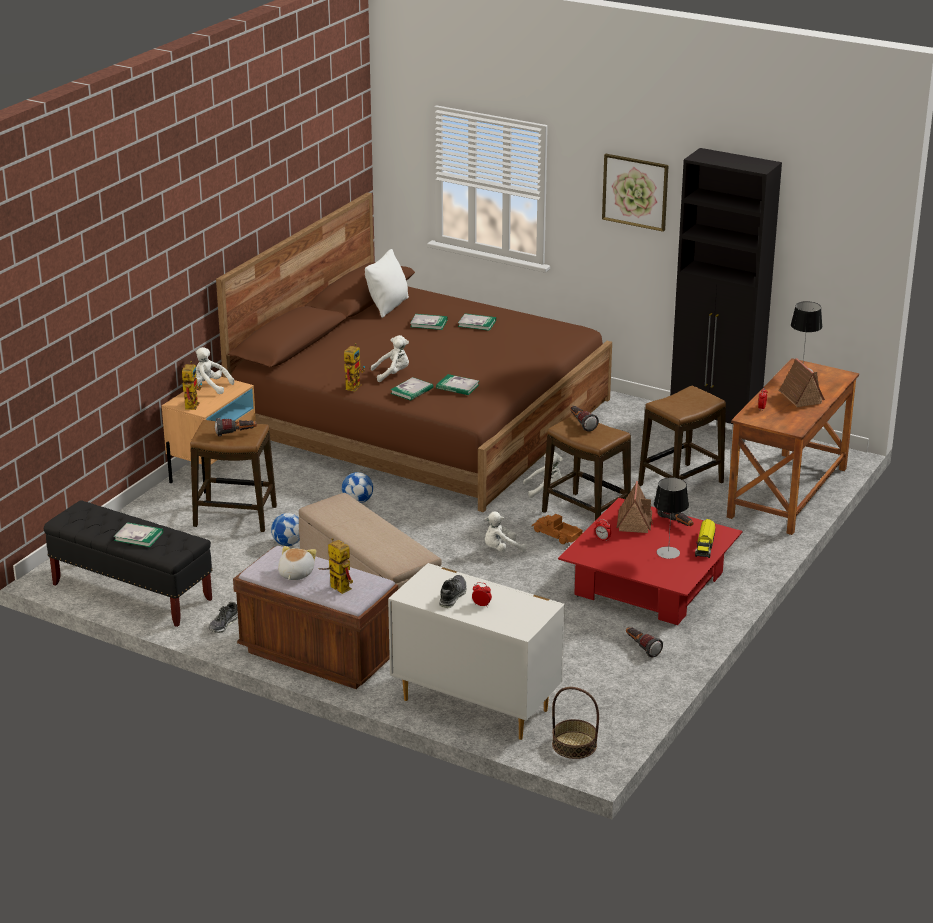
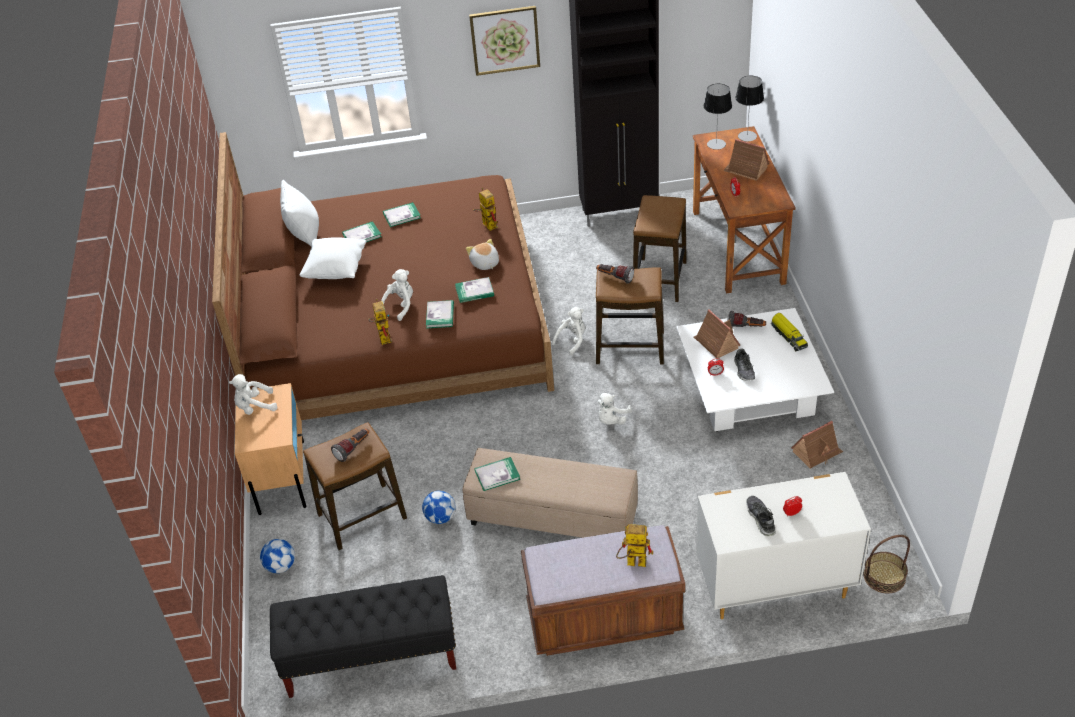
camera: 35 degrees left, 15 degrees up
(138, 536) = (380, 613): book -> book (497, 475)
(191, 404) = (261, 436): toy robot -> toy robot (487, 224)
(224, 624) = (491, 639): shoe -> shoe (744, 370)
(295, 574) = (582, 570): plush toy -> plush toy (484, 263)
(357, 501) = (444, 438): football -> football (280, 566)
(378, 336) = (336, 270): none -> white pillow
(556, 535) = (633, 381): toy truck -> none
(641, 648) = (816, 452): flashlight -> toy house
(650, 584) = (751, 387): red coffee table -> white coffee table
(668, 552) = (774, 359): table lamp -> table lamp (747, 136)

